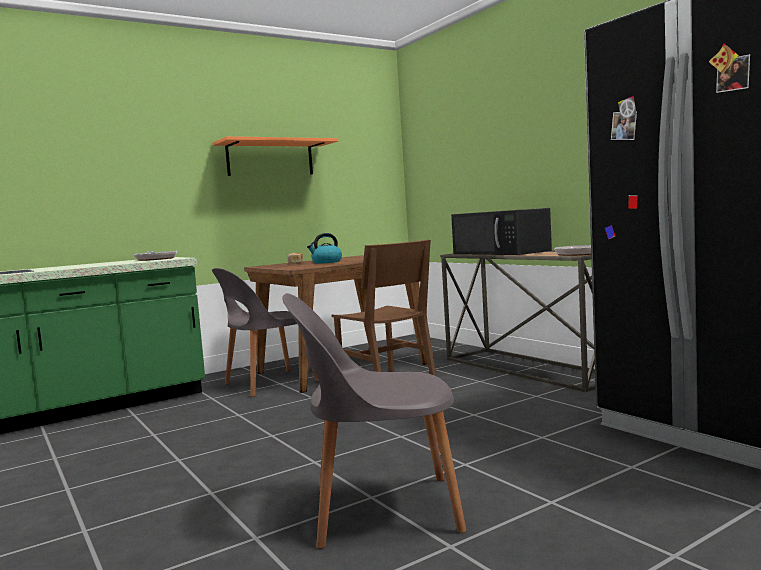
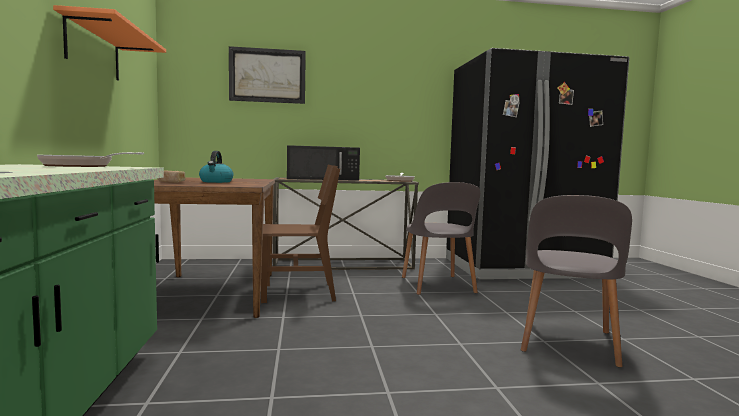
camera: 65 degrees left, 0 degrees up
(268, 383) = (189, 322): grey chair -> grey chair (437, 285)
(473, 128) = (267, 75): none -> picture

